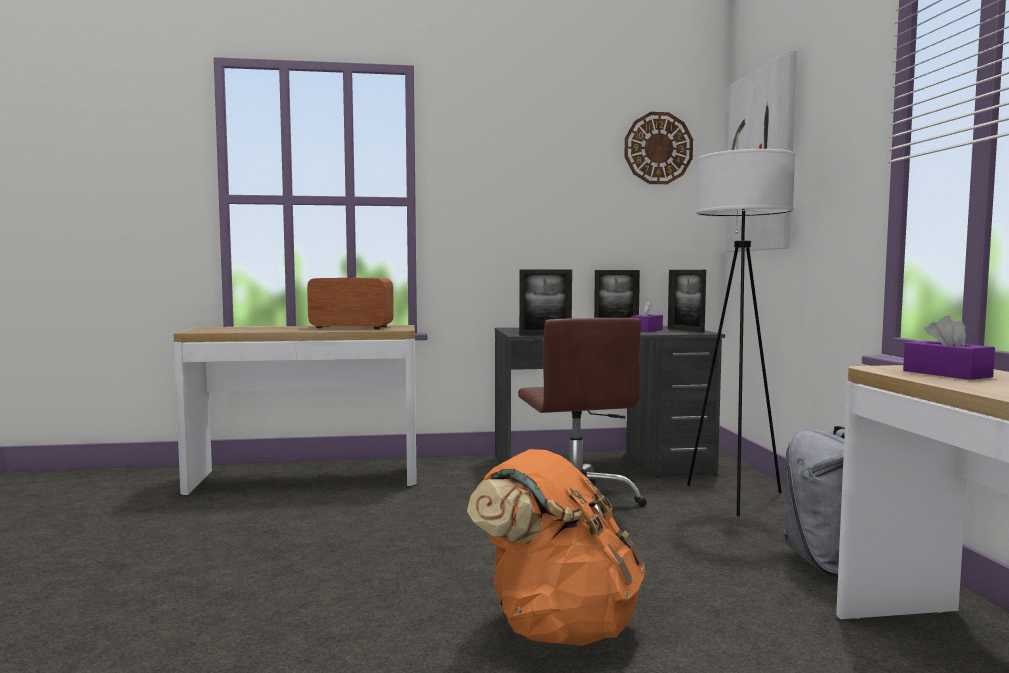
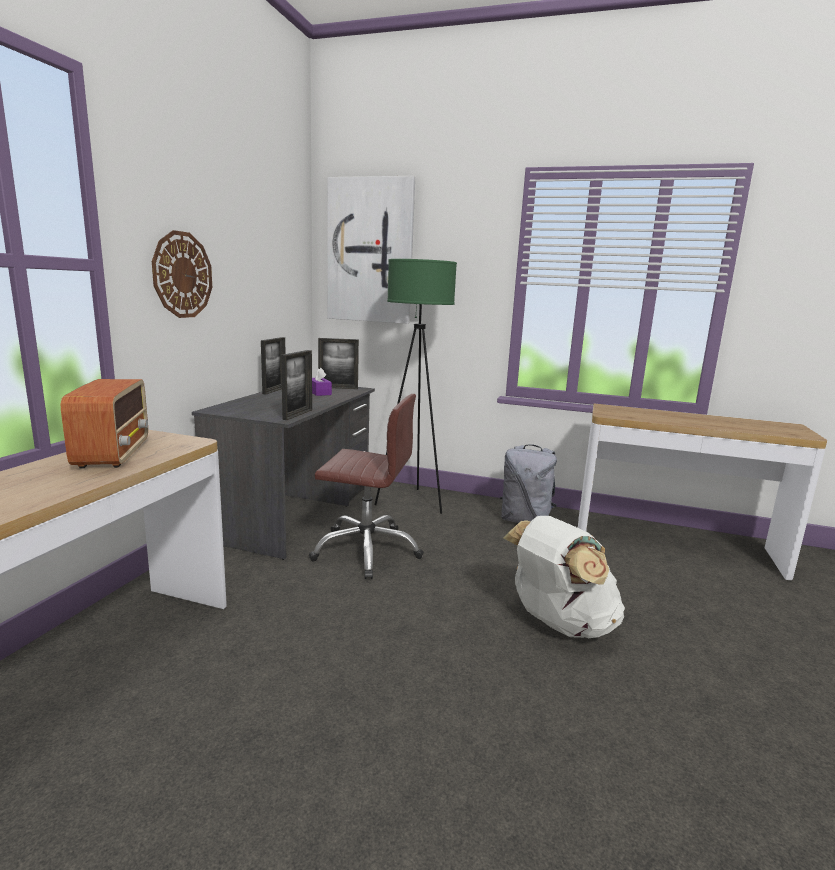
camera: 65 degrees left, 10 degrees up
(350, 327) = (113, 453): radio -> radio turned 135 degrees clockwise
(557, 626) = (559, 624): orange backpack -> white backpack
(658, 148) = (281, 223): wall clock -> wall clock (182, 275)
(734, 498) = (412, 502): white floor lamp -> green floor lamp
(946, 374) = (629, 413): purple tissue box -> none

